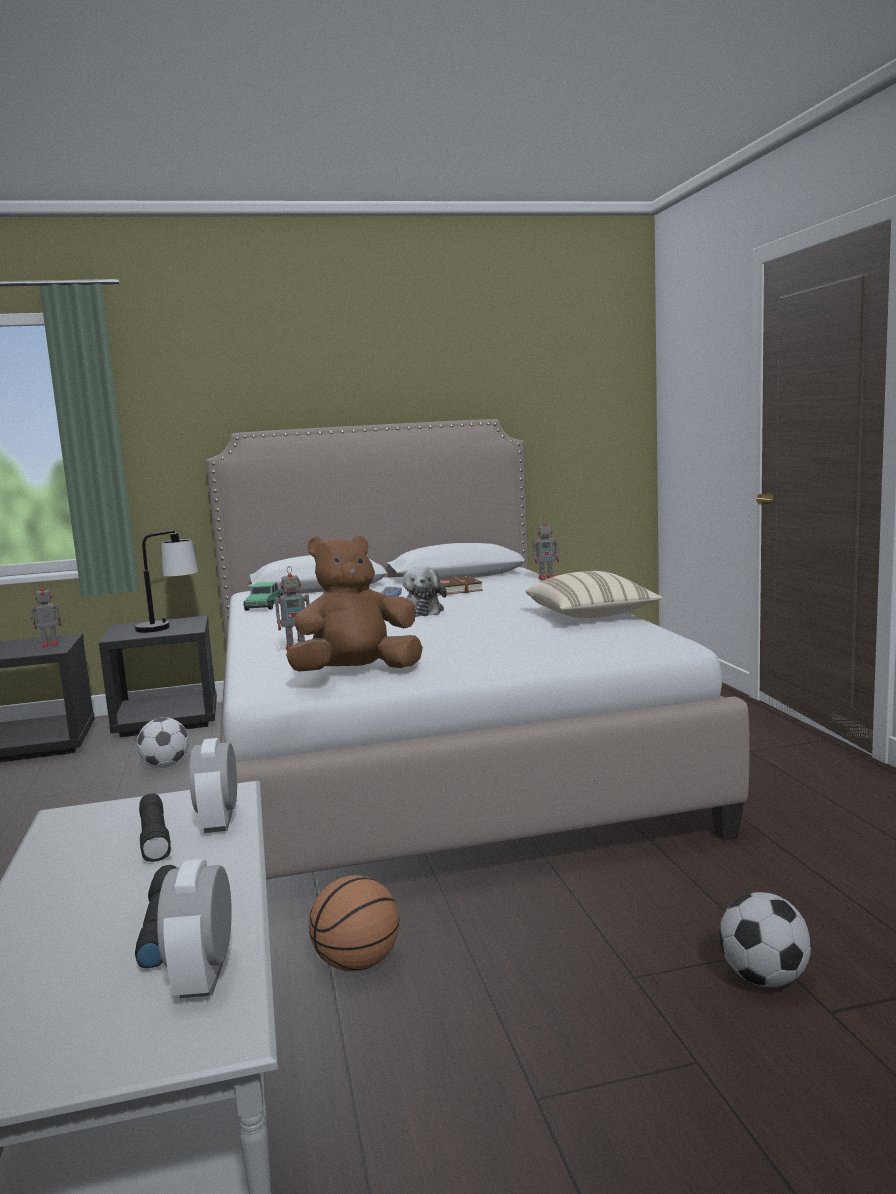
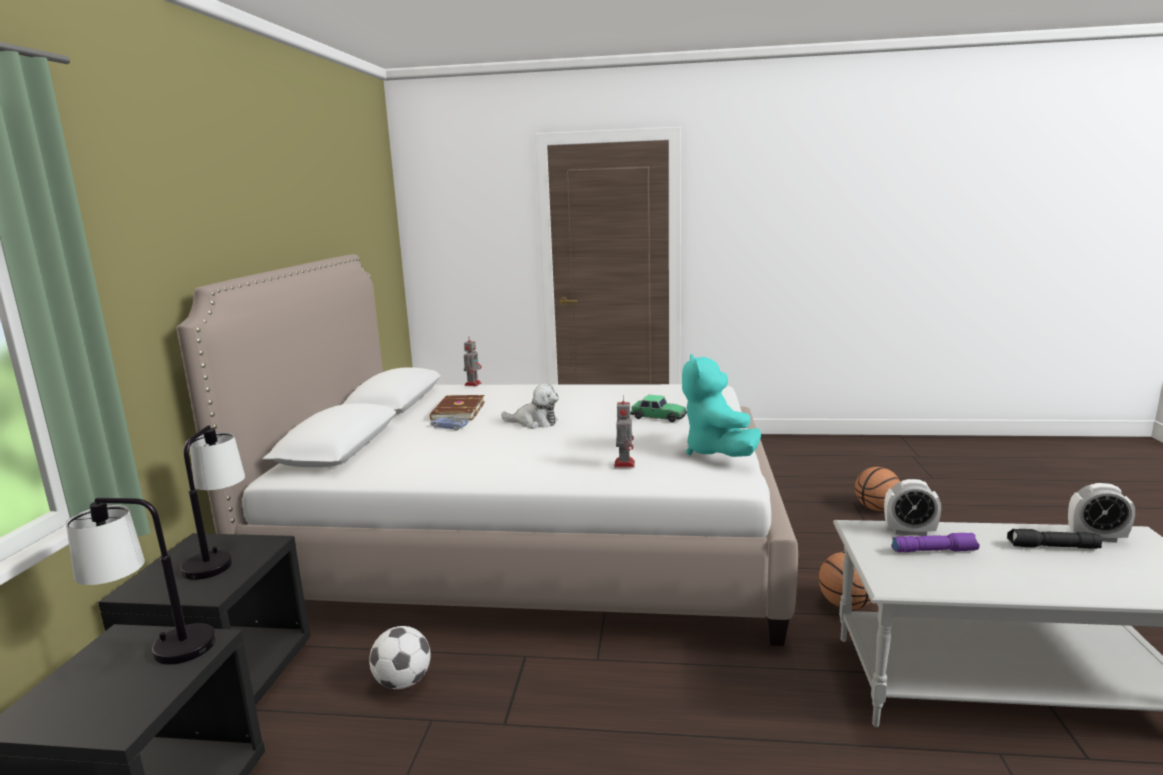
camera: 70 degrees left, 5 degrees up
(49, 645) = (157, 649): toy robot -> table lamp
(156, 838) = (934, 550): black flashlight -> purple flashlight
(264, 606) = (392, 471): toy car -> toy car (658, 417)
(356, 673) = (717, 452): brown plush toy -> turquoise plush toy
(591, 616) = (623, 390): beige pillow -> none
(763, 978) = (876, 508): football -> basketball

